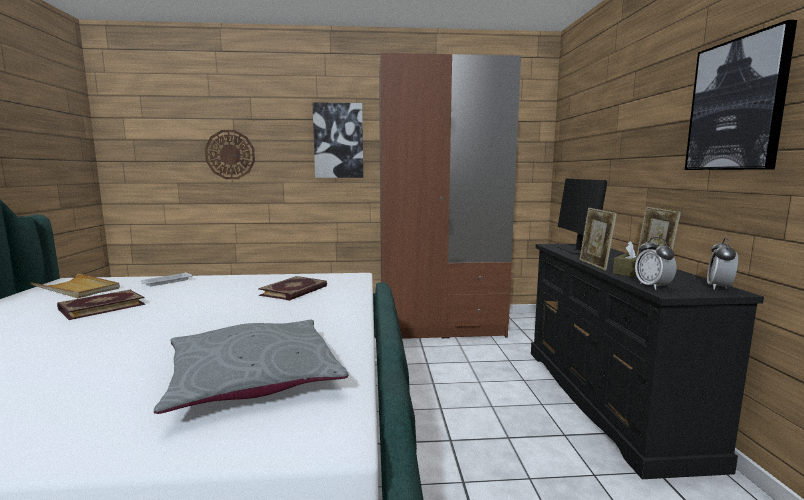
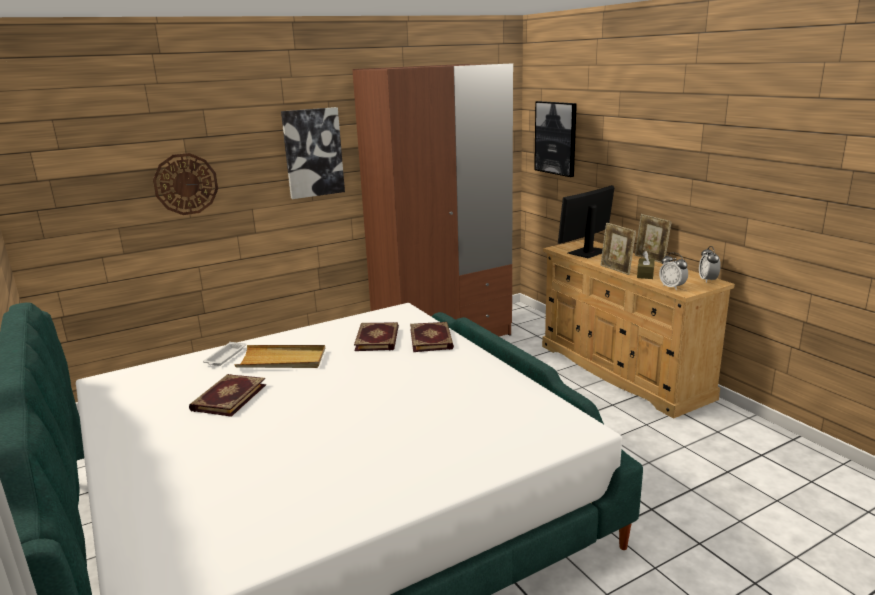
camera: 25 degrees left, 10 degrees up
(77, 289) = (143, 387): beige tray -> beige tray (282, 360)
(253, 379) = (486, 415): grey pillow -> none
(338, 299) = (432, 339): none -> book
(579, 251) = (587, 252): monitor -> monitor turned 75 degrees clockwise
(608, 399) = (623, 371): black dresser -> beige dresser
(737, 105) = (711, 149): picture -> picture (556, 138)

